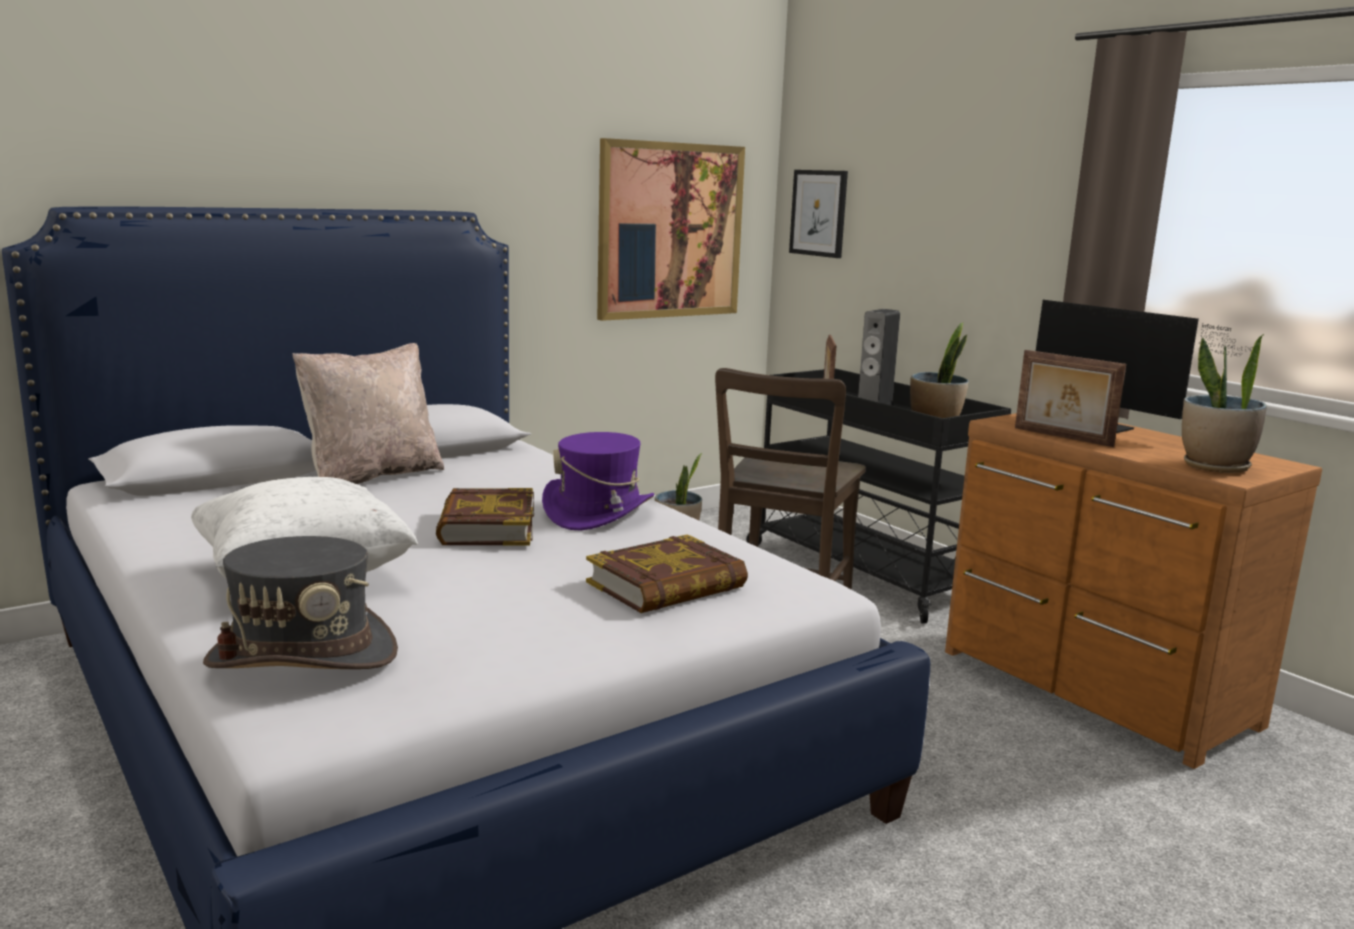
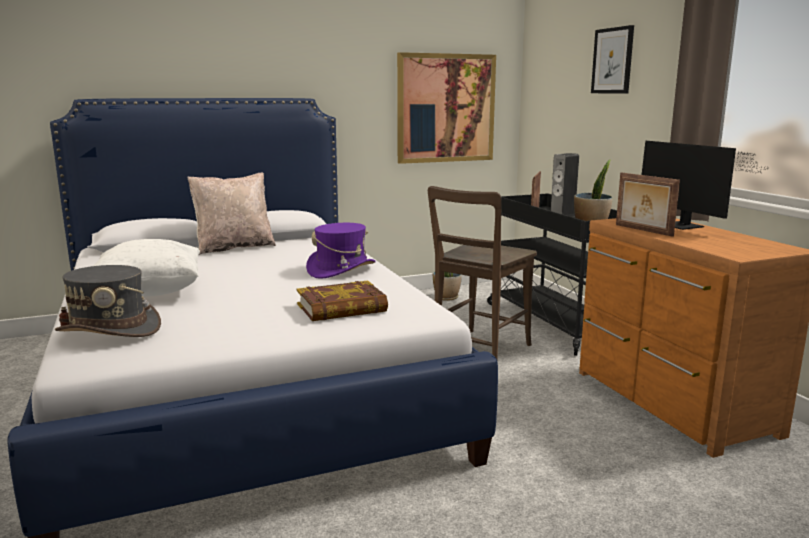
camera: 15 degrees right, 0 degrees up
(486, 527) = (269, 274): book -> none
(818, 213) = (542, 94): picture -> picture (612, 60)
(1214, 467) = (734, 249): potted plant -> none

